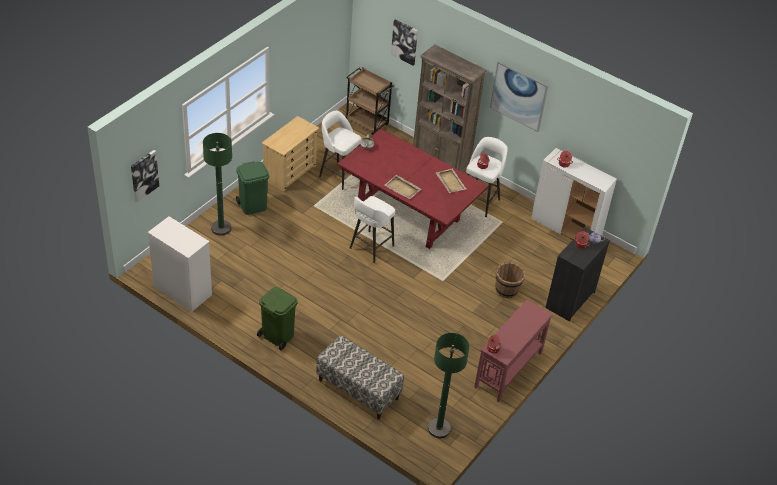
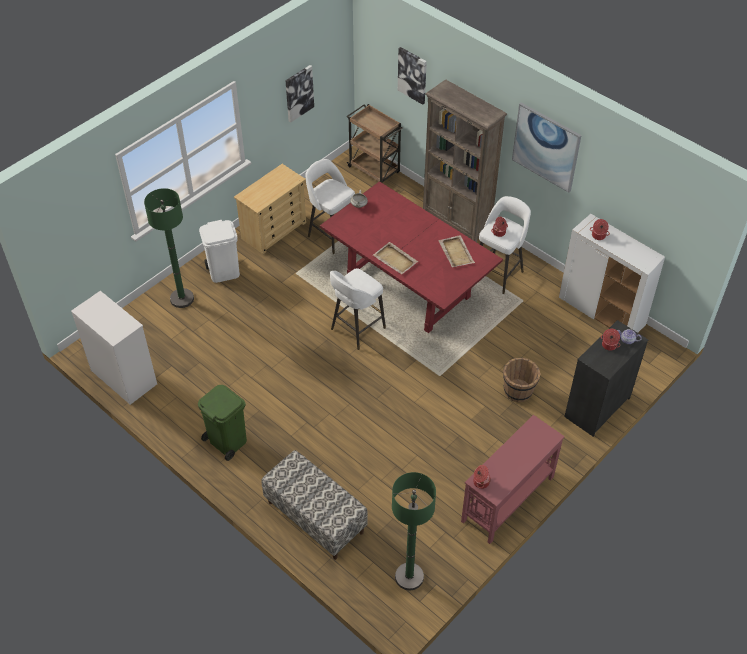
camera: 10 degrees right, 5 degrees up
(144, 175) = (70, 240): picture -> picture (299, 93)
(253, 206) = (224, 272): green trash can -> white trash can

